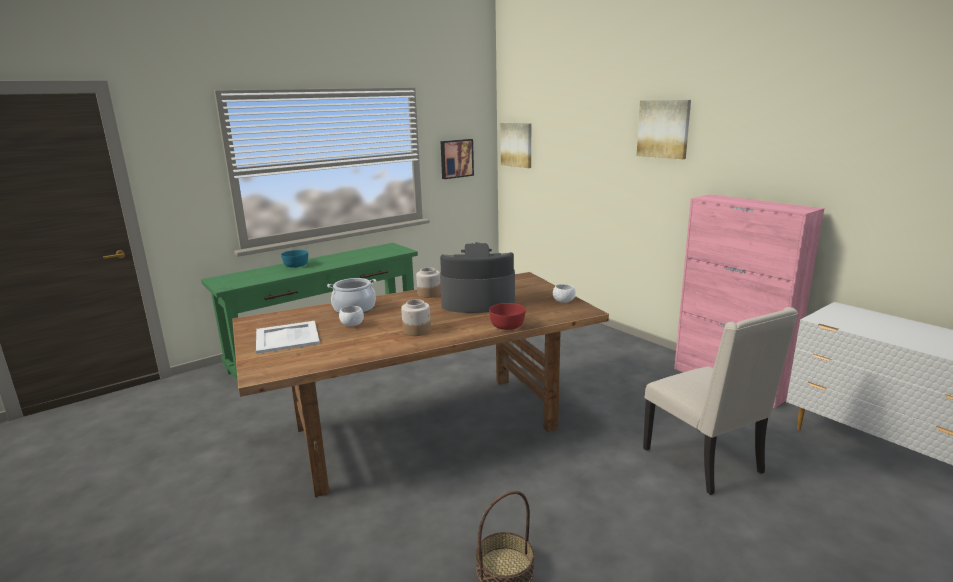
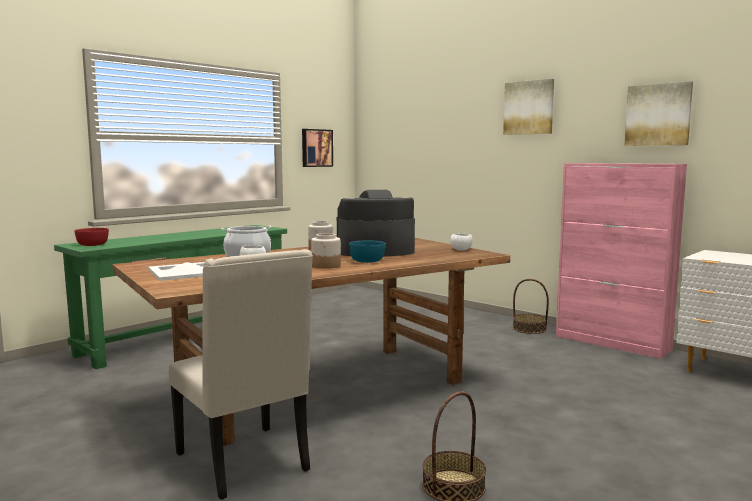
camera: 10 degrees left, 10 degrees down
(296, 265) = (160, 236): turquoise bowl -> turquoise bowl (367, 260)
(506, 326) = (416, 262): red bowl -> red bowl (92, 244)
(517, 144) = (376, 137): picture -> picture (658, 115)
(650, 356) = (529, 329): none -> basket
(705, 461) = (615, 397): beige chair -> beige chair (245, 462)

